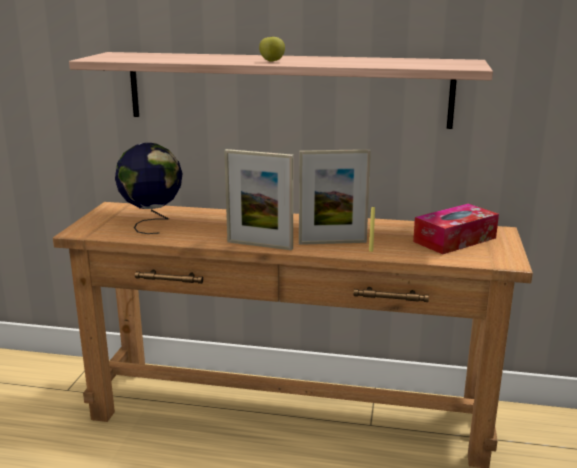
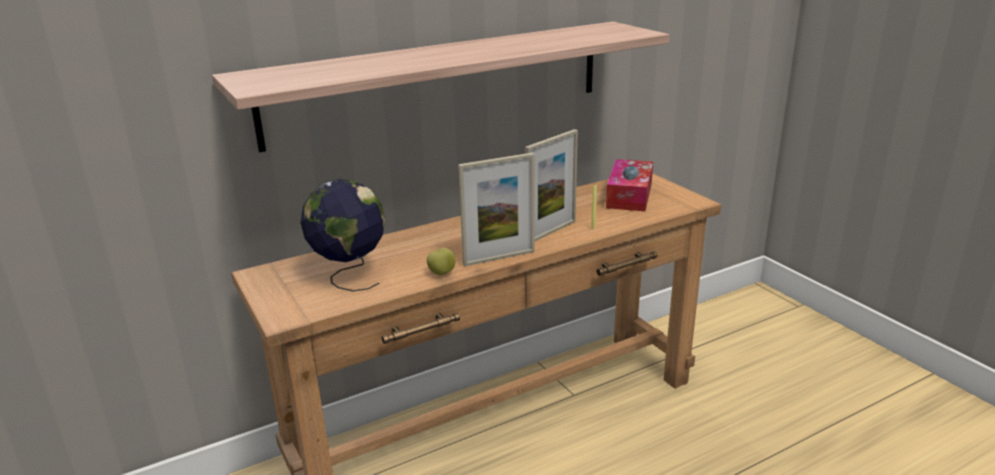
camera: 40 degrees left, 5 degrees up
(272, 61) = (466, 55): apple -> apple (441, 273)

